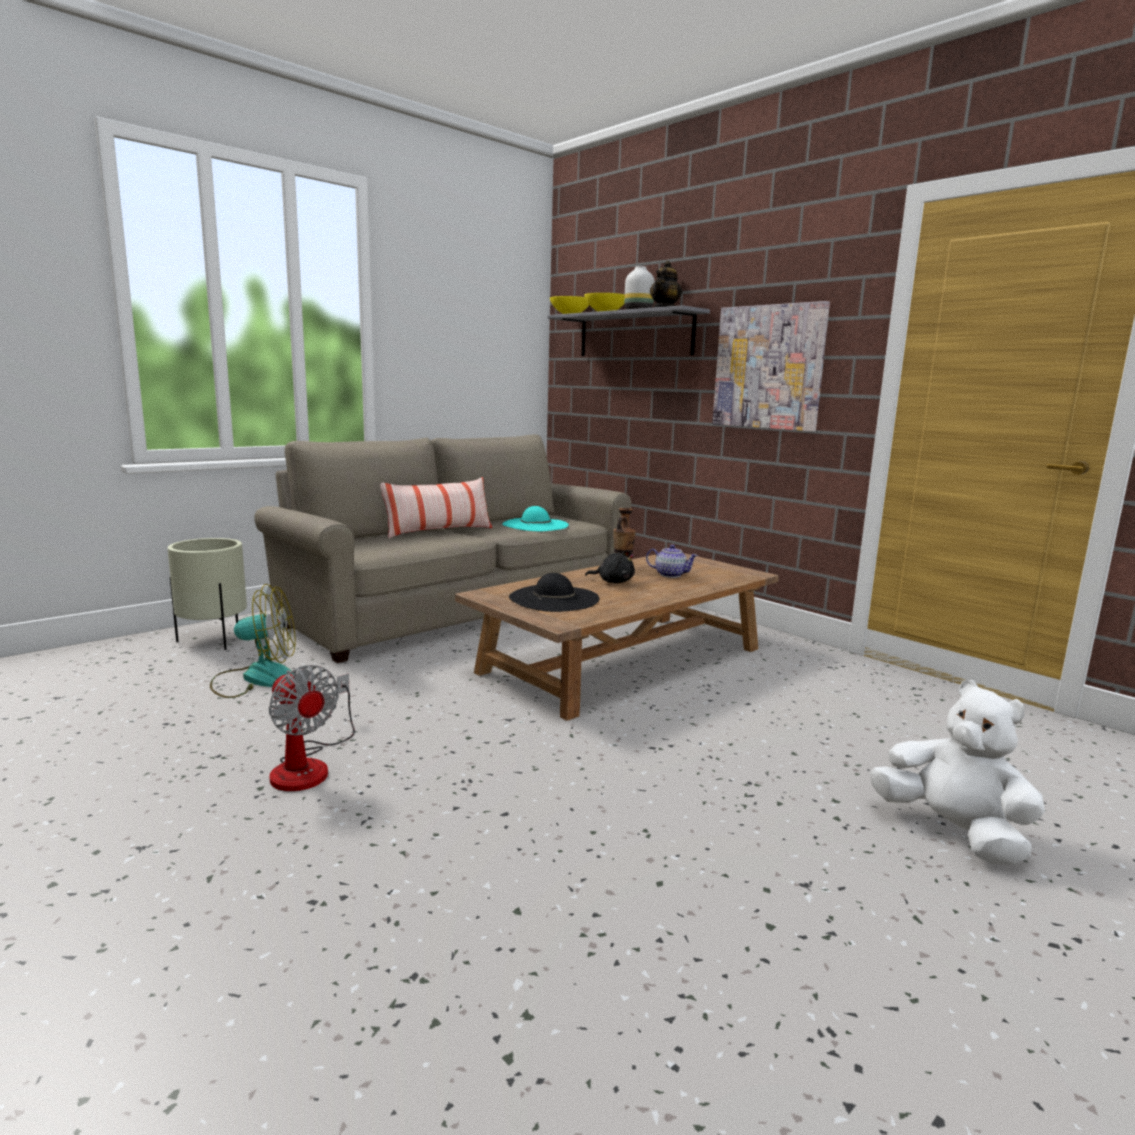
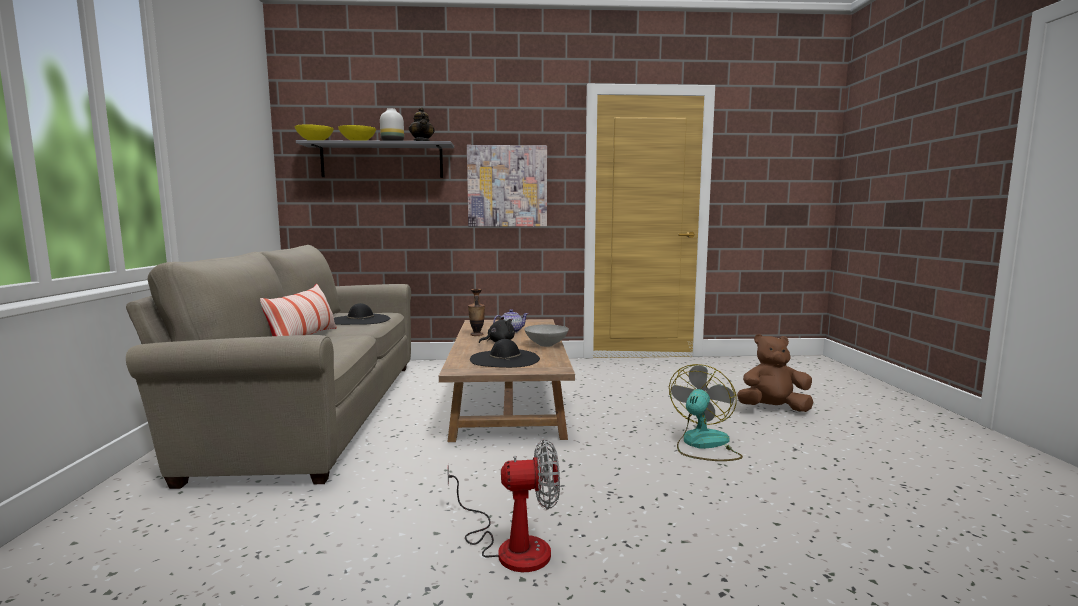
camera: 50 degrees left, 5 degrees down
(214, 640) = (114, 532): beige planter -> none
(256, 678) = (279, 530): fan -> fan (703, 445)
(535, 525) = (360, 320): turquoise hat -> black hat
(647, 599) = (547, 345): none -> grey bowl
(952, 832) = (772, 409): white plush toy -> brown plush toy

